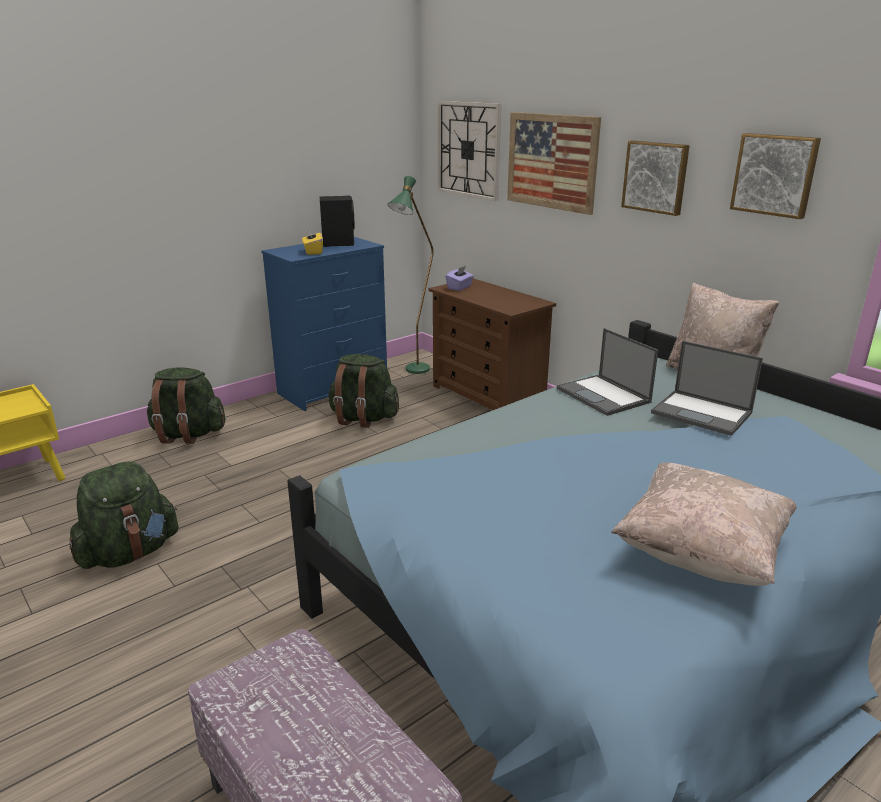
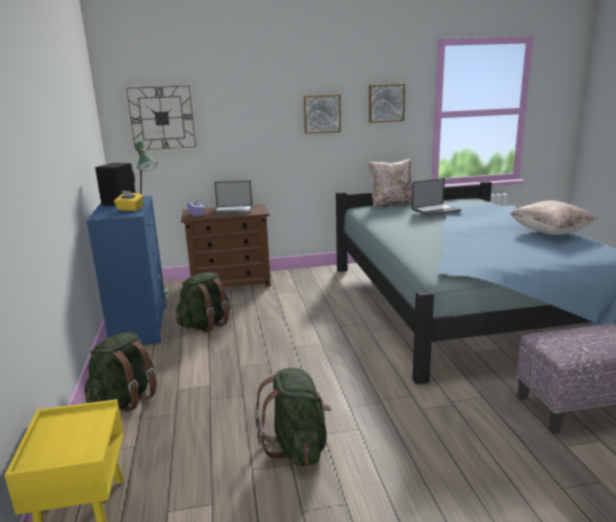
camera: 60 degrees left, 5 degrees down
(551, 161) = (244, 115): picture -> none
(604, 396) = (395, 220): laptop -> laptop (233, 210)

